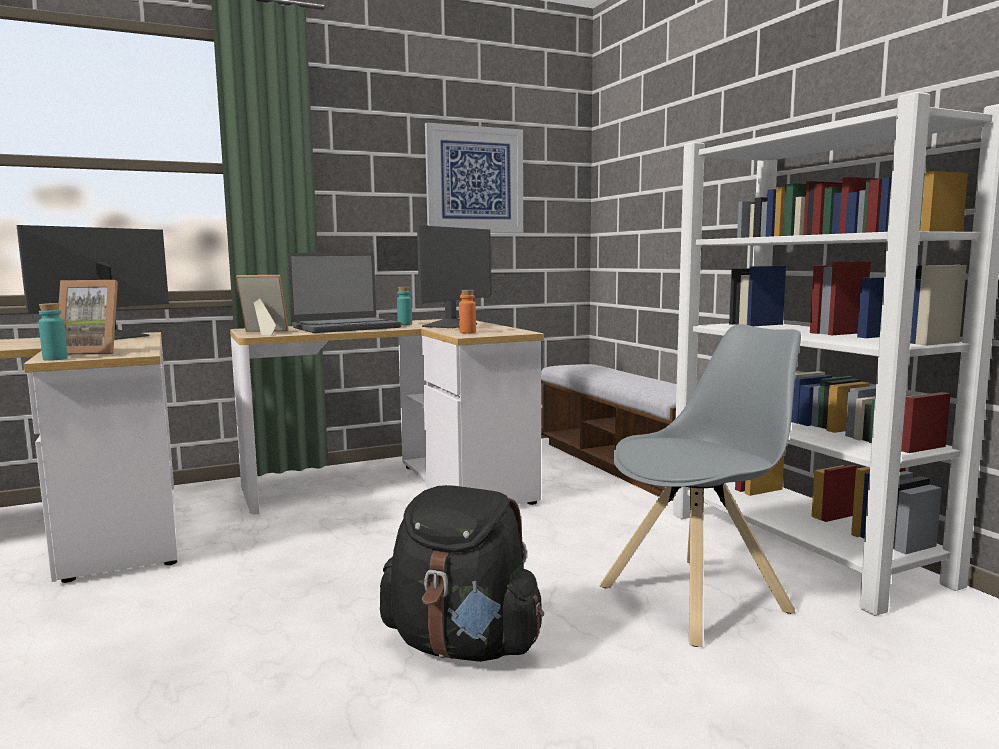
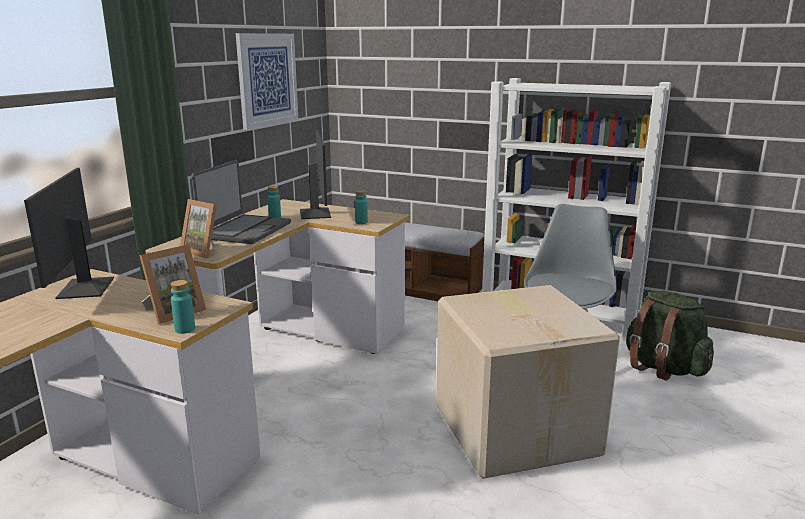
camera: 40 degrees left, 10 degrees up
(263, 332) = (204, 251): picture frame -> picture frame turned 105 degrees counterclockwise
(463, 646) = (516, 429): black backpack -> cardboard box
(467, 332) = (361, 222): orange bottle -> turquoise bottle
(874, 671) = (663, 368): none -> green backpack

